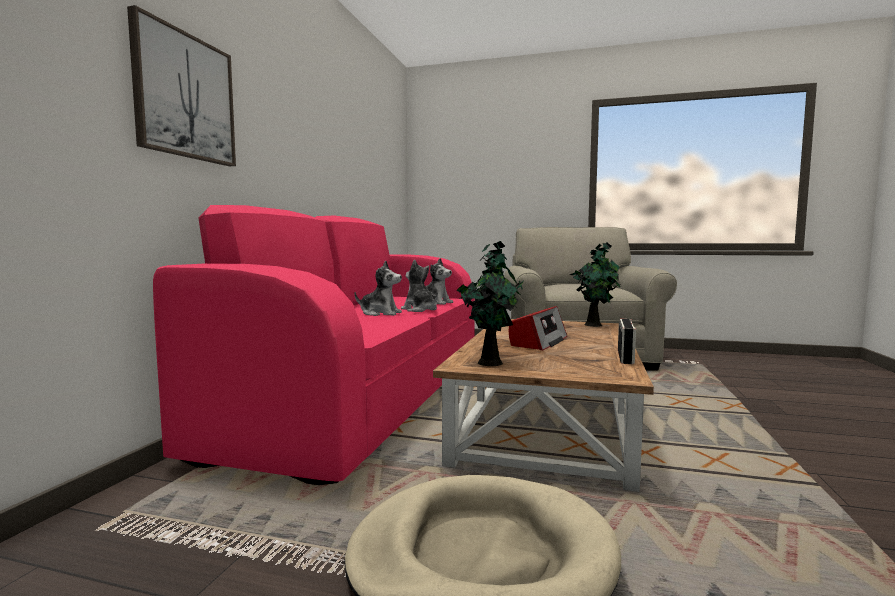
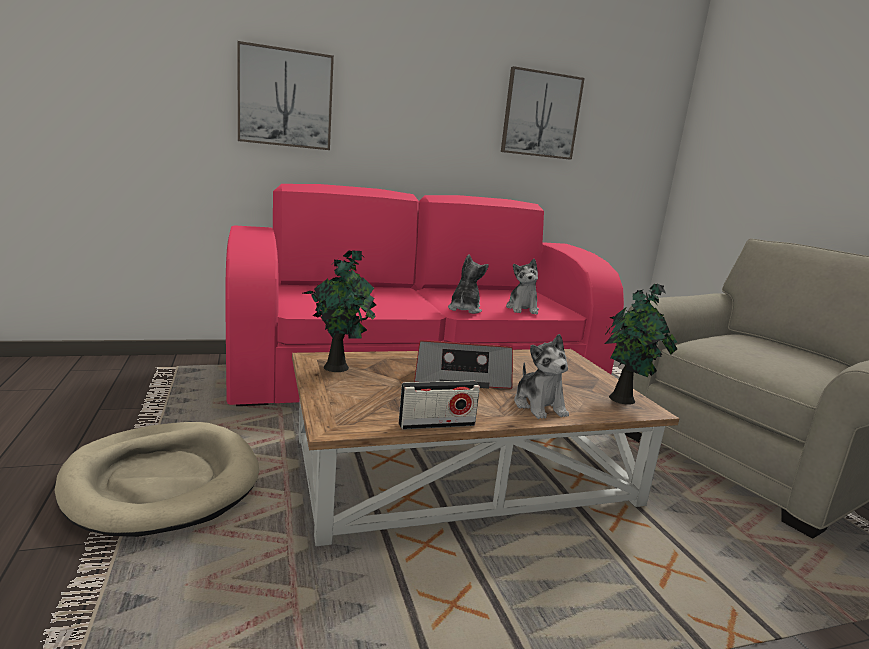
camera: 55 degrees right, 10 degrees up
(355, 146) = (541, 115): none -> picture
(380, 313) = (421, 301): plush toy -> plush toy (539, 406)

